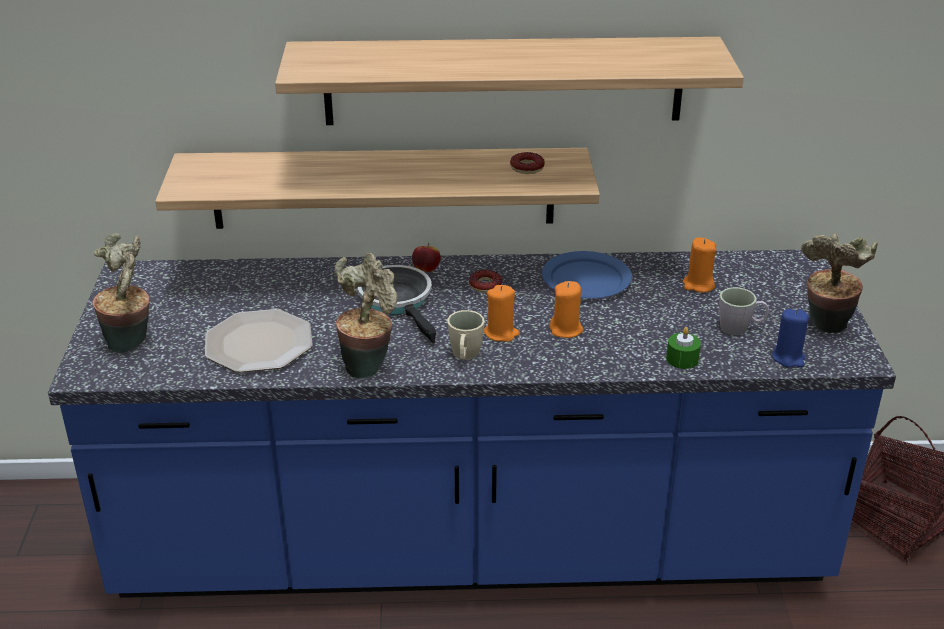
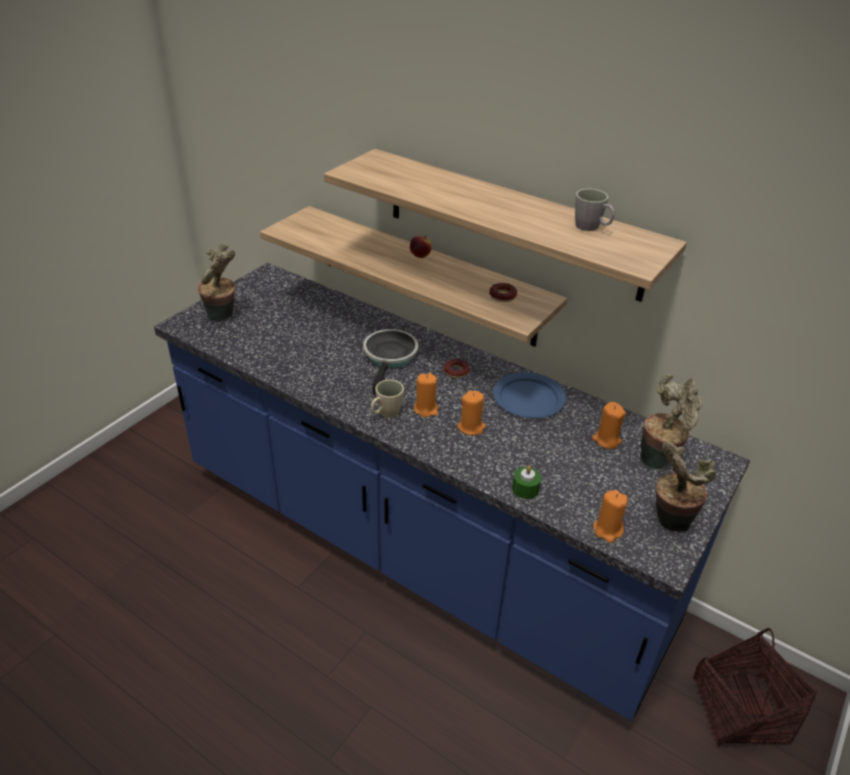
camera: 35 degrees right, 5 degrees up
(259, 342) = (283, 347): plate -> none
(368, 365) = (323, 391): potted plant -> potted plant (659, 459)
(426, 270) = (432, 344): apple -> apple (420, 256)
(740, 328) = (598, 488): grey mug -> grey mug (591, 228)
(788, 358) = (608, 530): blue candle -> orange candle

